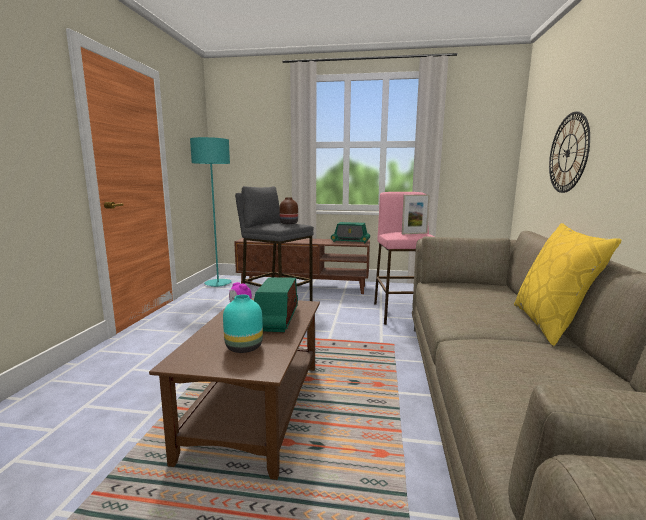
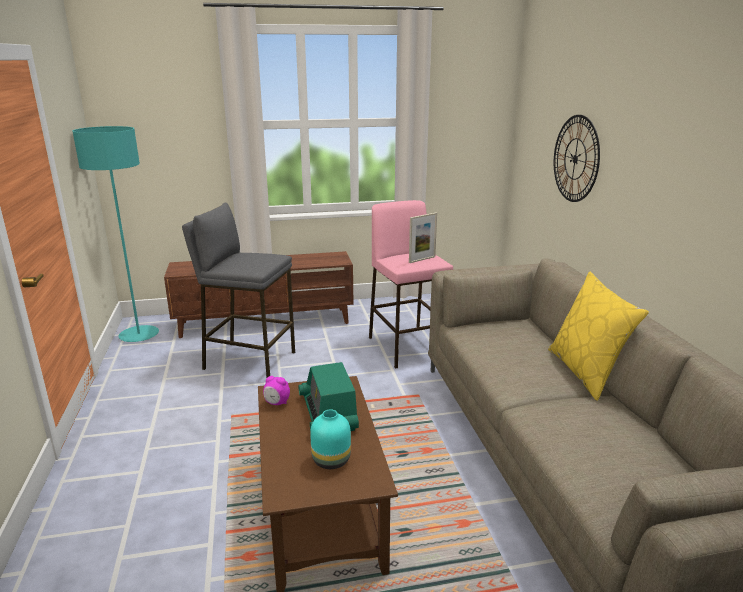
camera: 20 degrees left, 10 degrees up
(289, 223) = (260, 257): brown vase -> none
(350, 241) = (323, 257): radio -> none

